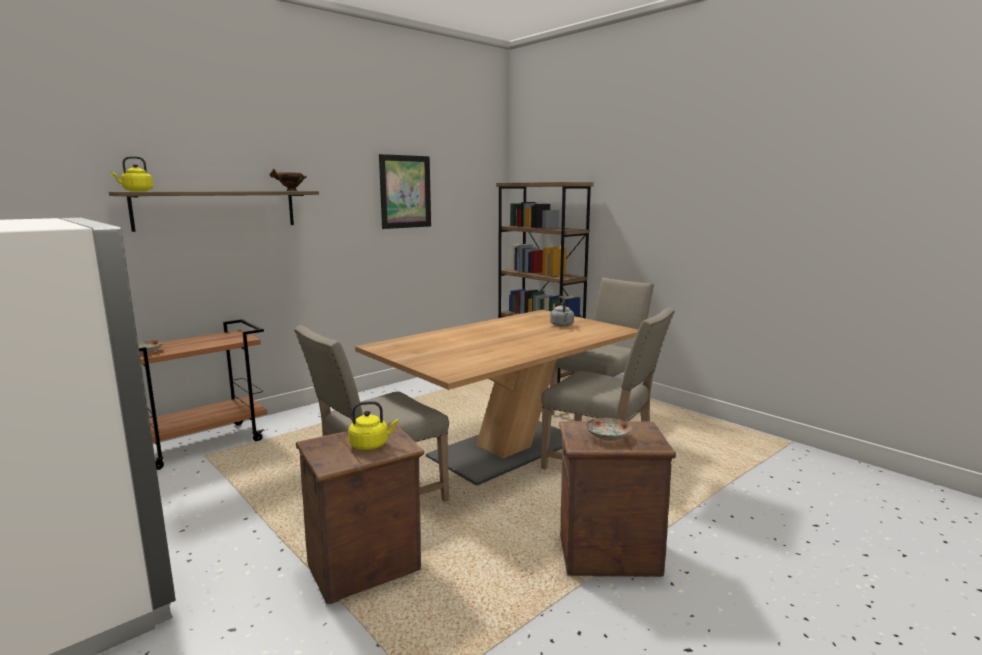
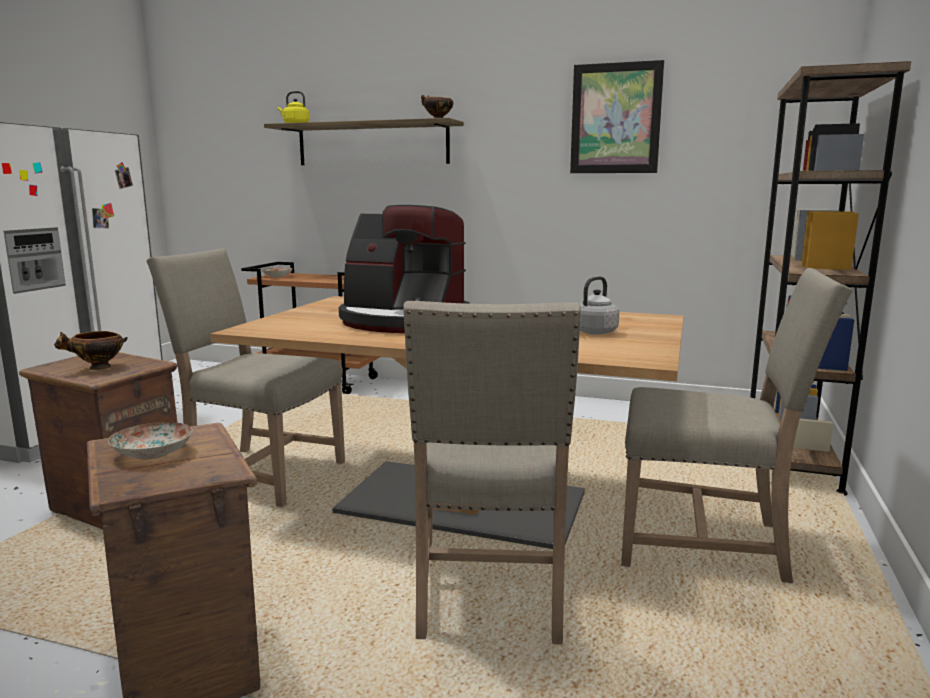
camera: 60 degrees right, 0 degrees up
(371, 445) = (97, 368): yellow kettle -> bowl
(482, 345) = (401, 321): none -> coffee machine

